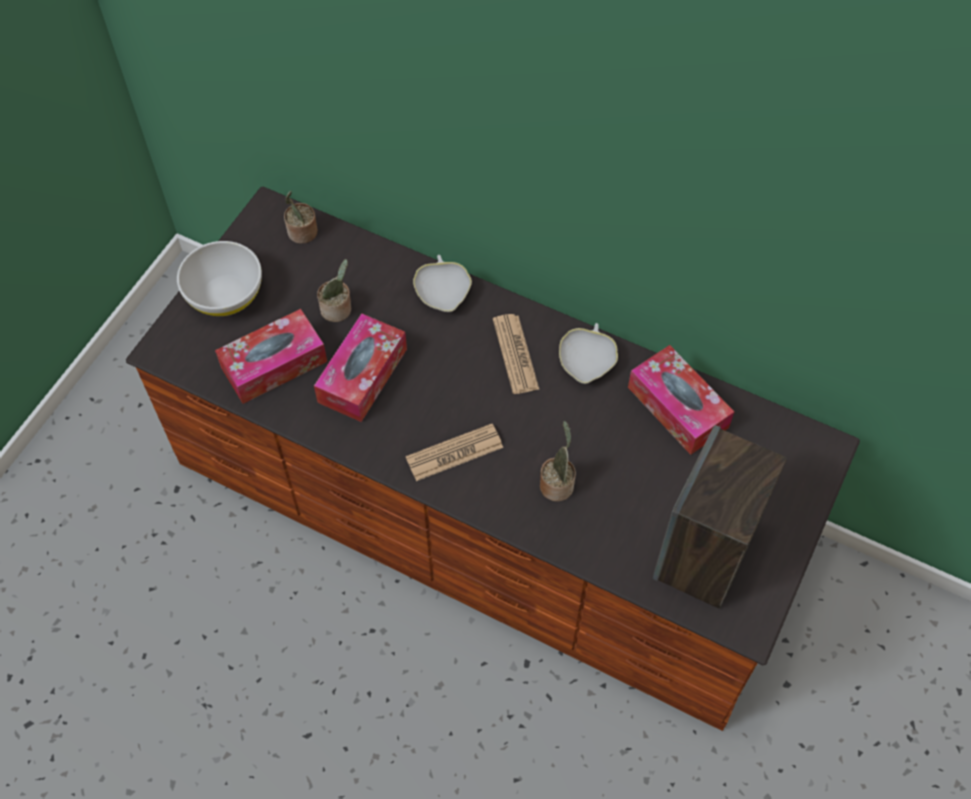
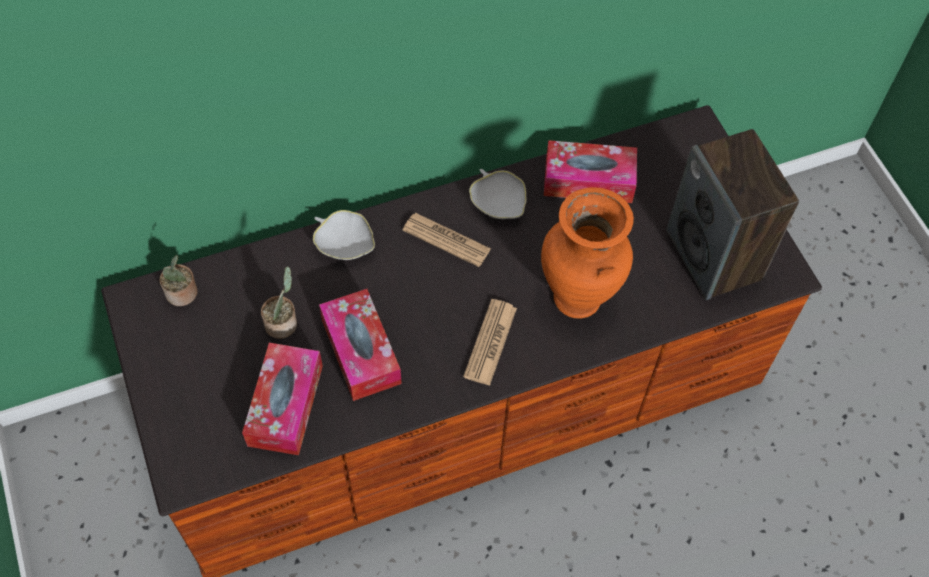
camera: 50 degrees left, 0 degrees up
(225, 294) = (180, 391): white bowl -> none
(557, 484) = (578, 298): potted plant -> orange vase

